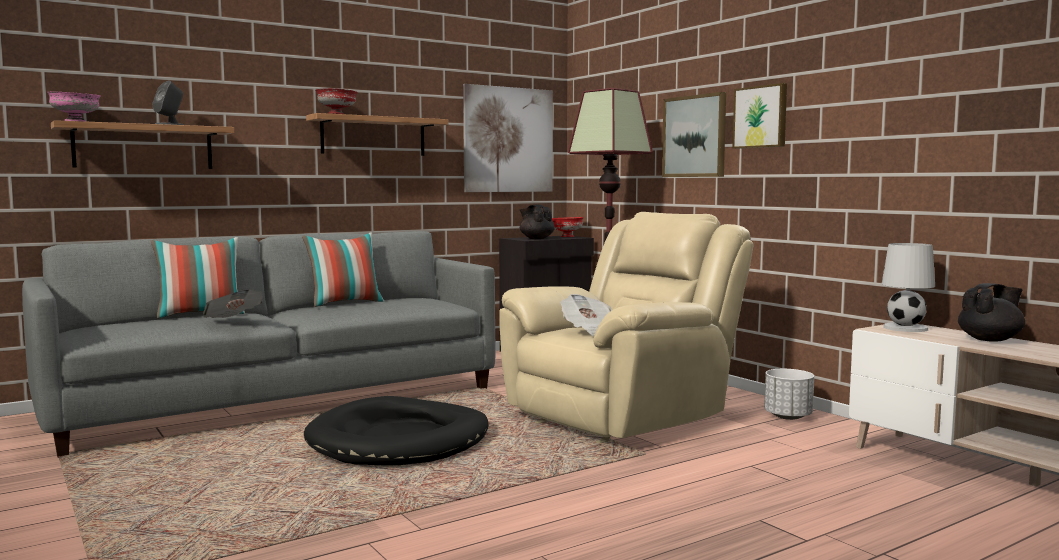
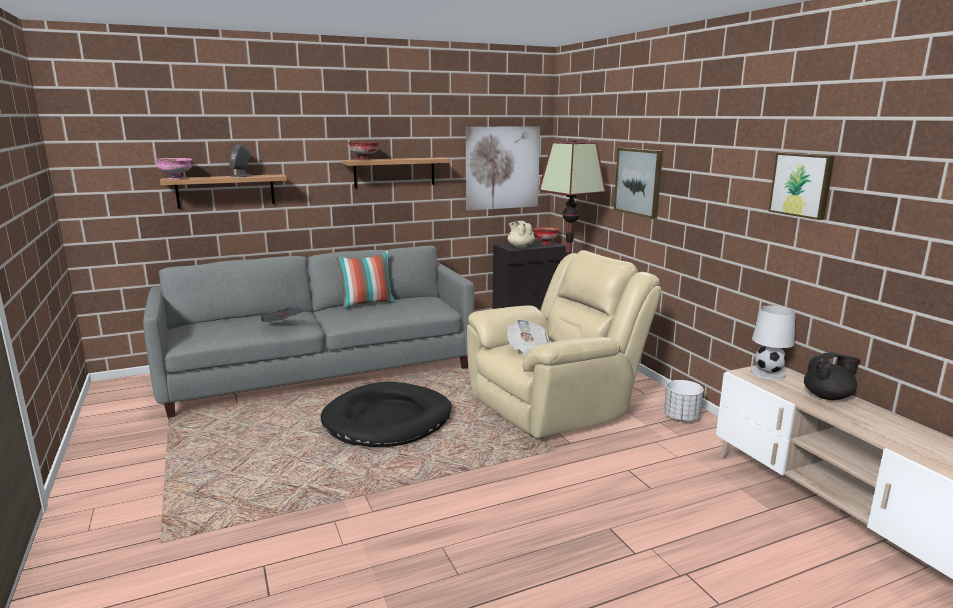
camera: 10 degrees right, 10 degrees up
(200, 315) = (264, 314): pillow -> none
(536, 238) = (520, 246): black teapot -> beige teapot
(761, 117) = (686, 176): picture -> picture (802, 185)

